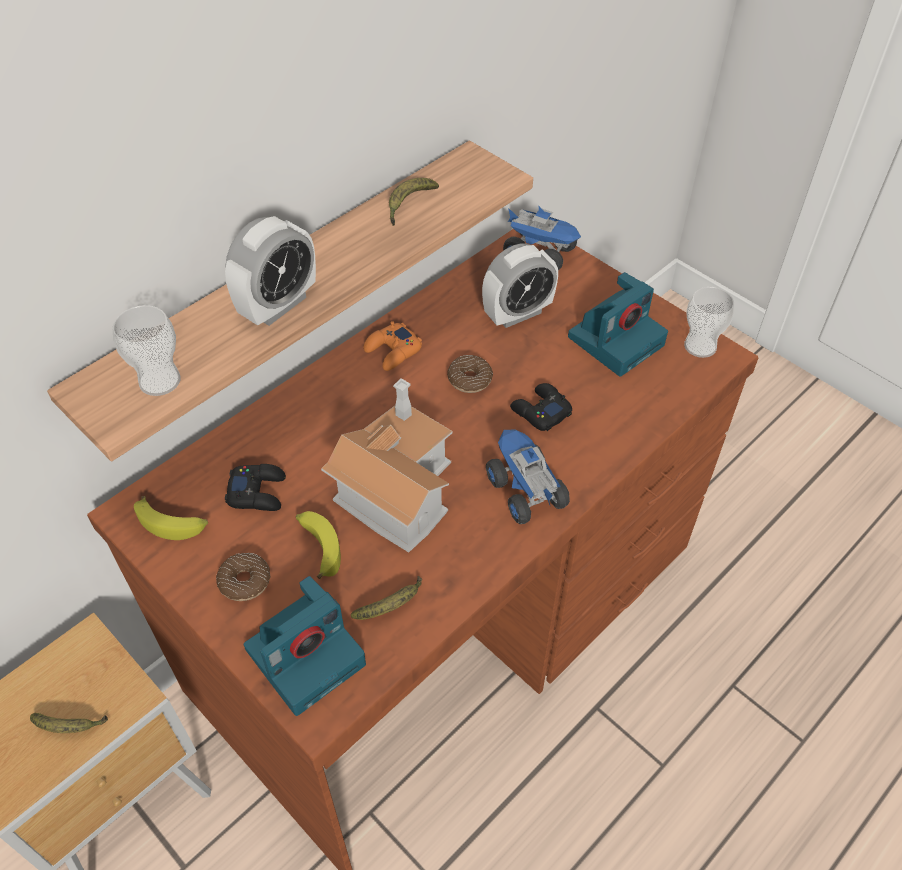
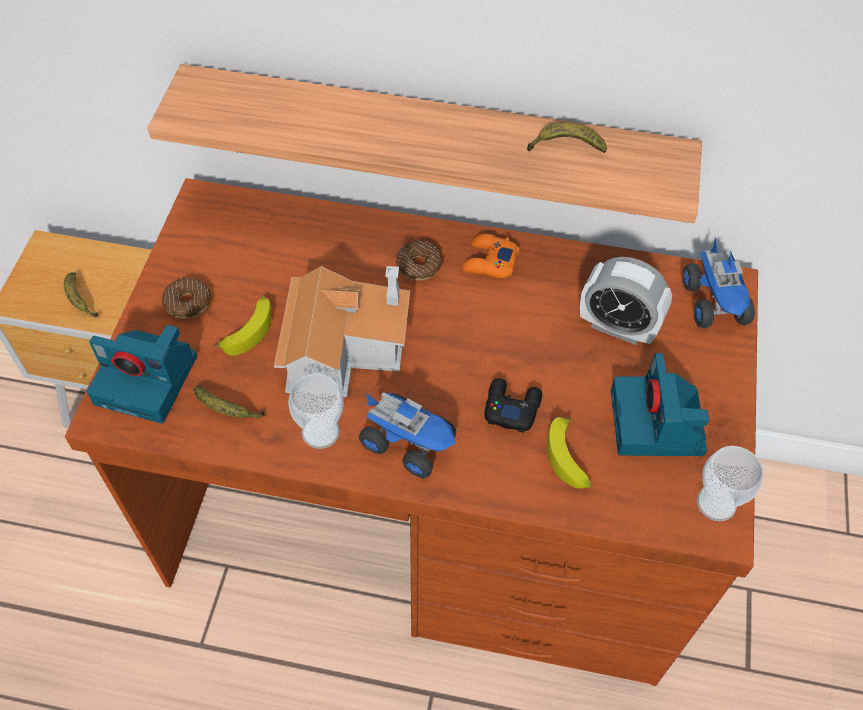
camera: 55 degrees right, 5 degrees up
(159, 380) = (233, 114): cup -> cup (320, 432)
(173, 523) = (209, 229): banana -> banana (568, 459)
(257, 492) = (273, 261): black game controller -> none
(278, 305) = (366, 133): alarm clock -> none
(469, 379) = (504, 333): donut -> donut (418, 265)
(524, 491) = (409, 442): toy truck -> toy truck turned 90 degrees clockwise
(616, 339) = (657, 424): camera -> camera turned 75 degrees clockwise

